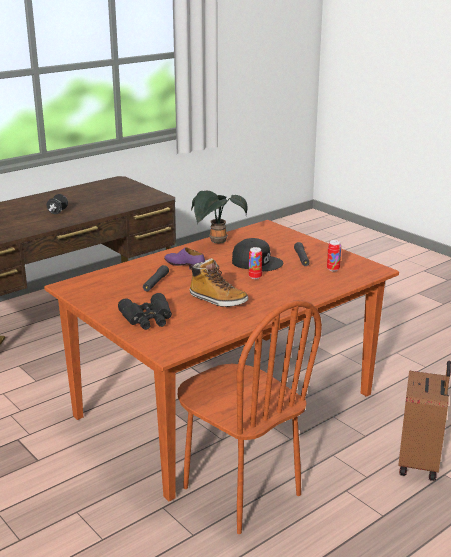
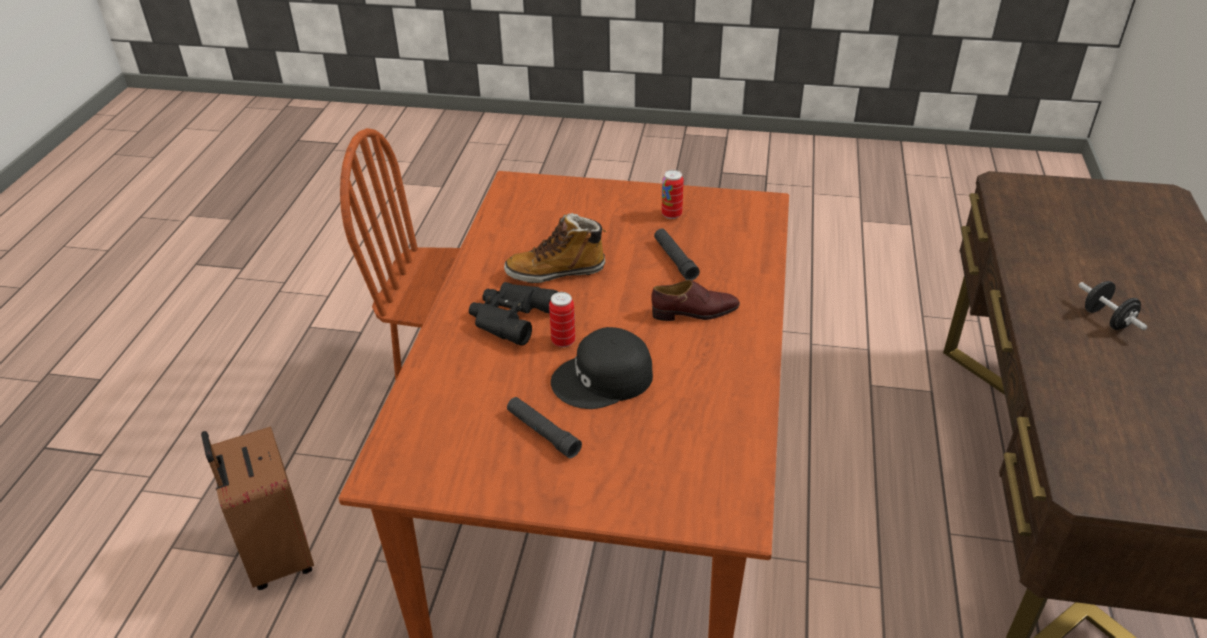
camera: 140 degrees right, 15 degrees up
(148, 318) = (594, 208): black binoculars -> black binoculars (509, 317)
(184, 265) = (695, 312): purple shoe -> brown shoe
(217, 242) = (739, 399): potted plant -> none
(333, 269) = (461, 431): can -> can (671, 214)

